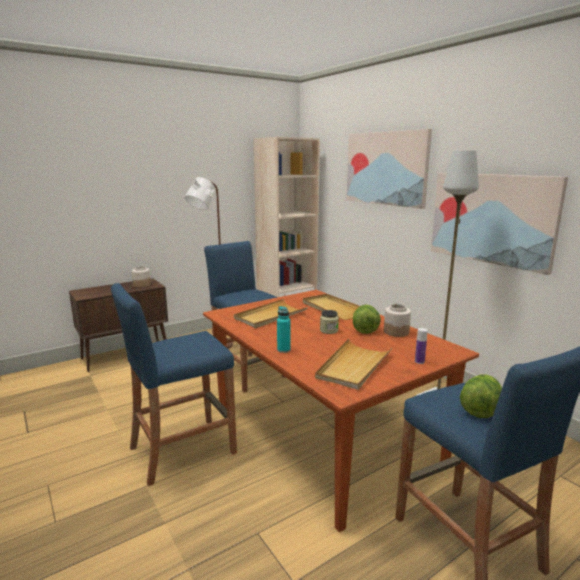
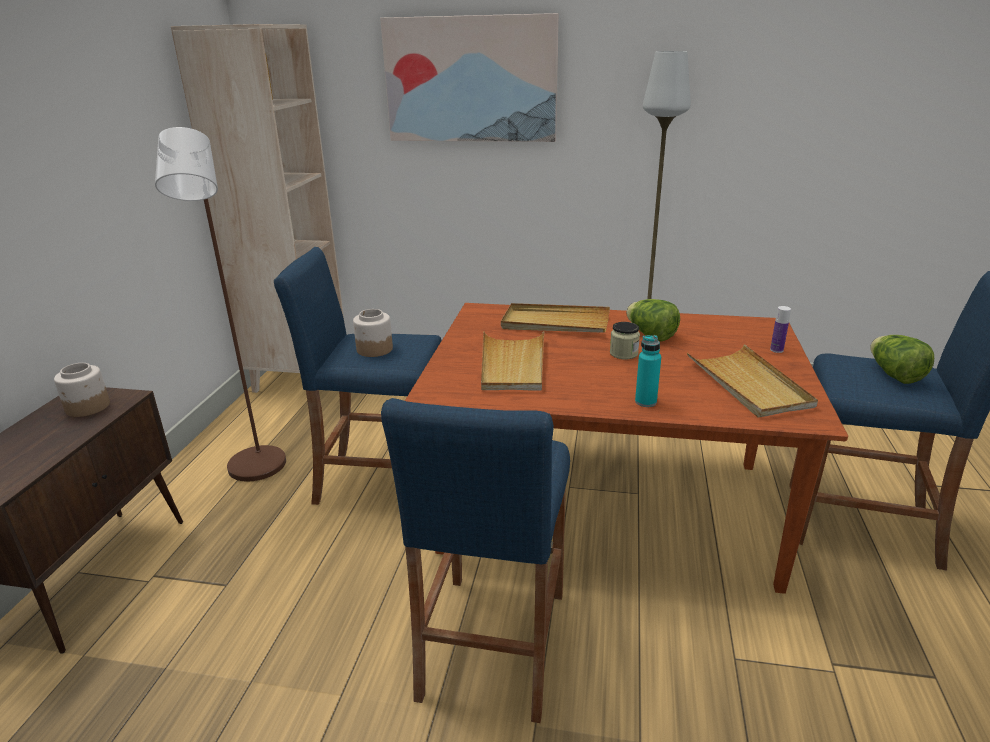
camera: 45 degrees left, 10 degrees up
(396, 332) = (682, 325): jar -> jar (374, 349)
(491, 218) = (667, 145): picture -> none

